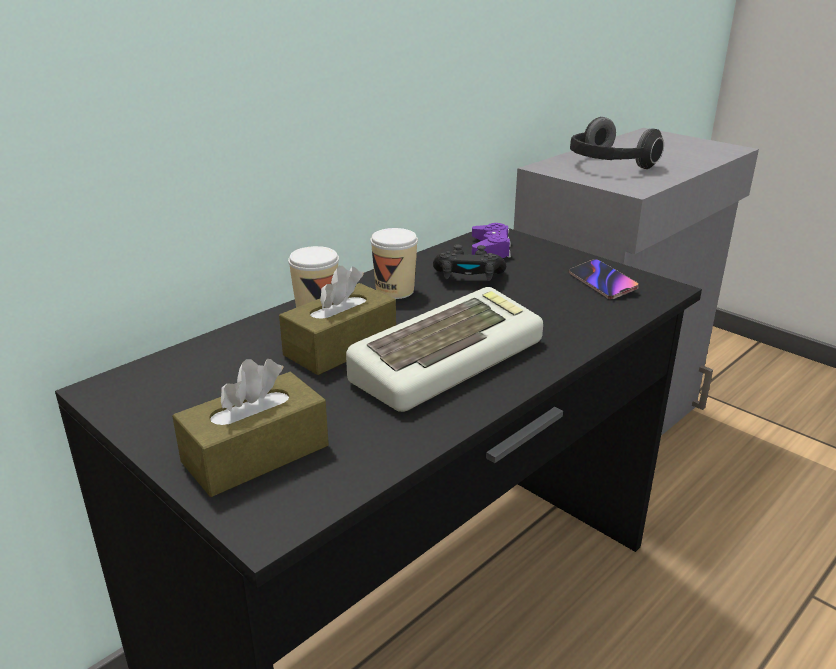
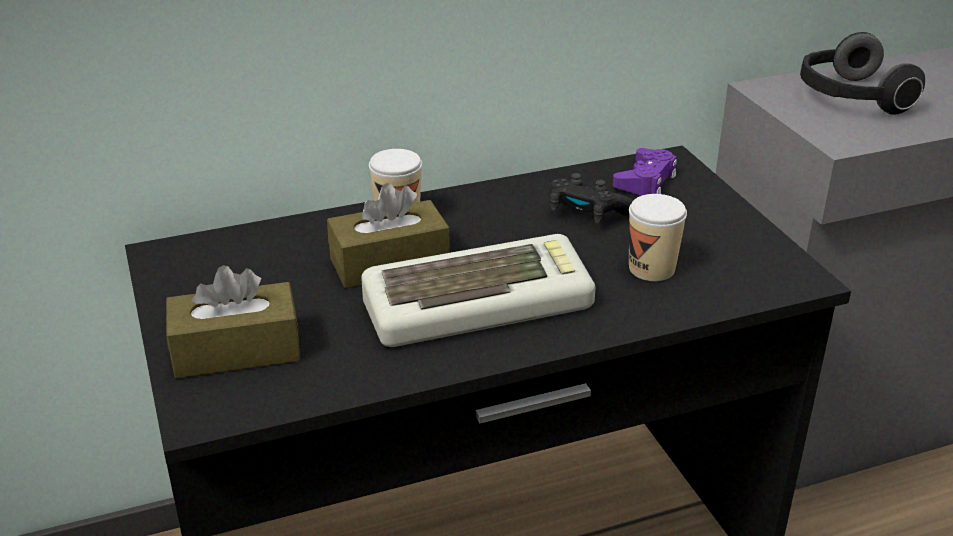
camera: 25 degrees right, 5 degrees up
(395, 291) = (494, 211): cup -> cup (651, 268)
(602, 283) = (733, 254): phone -> none

